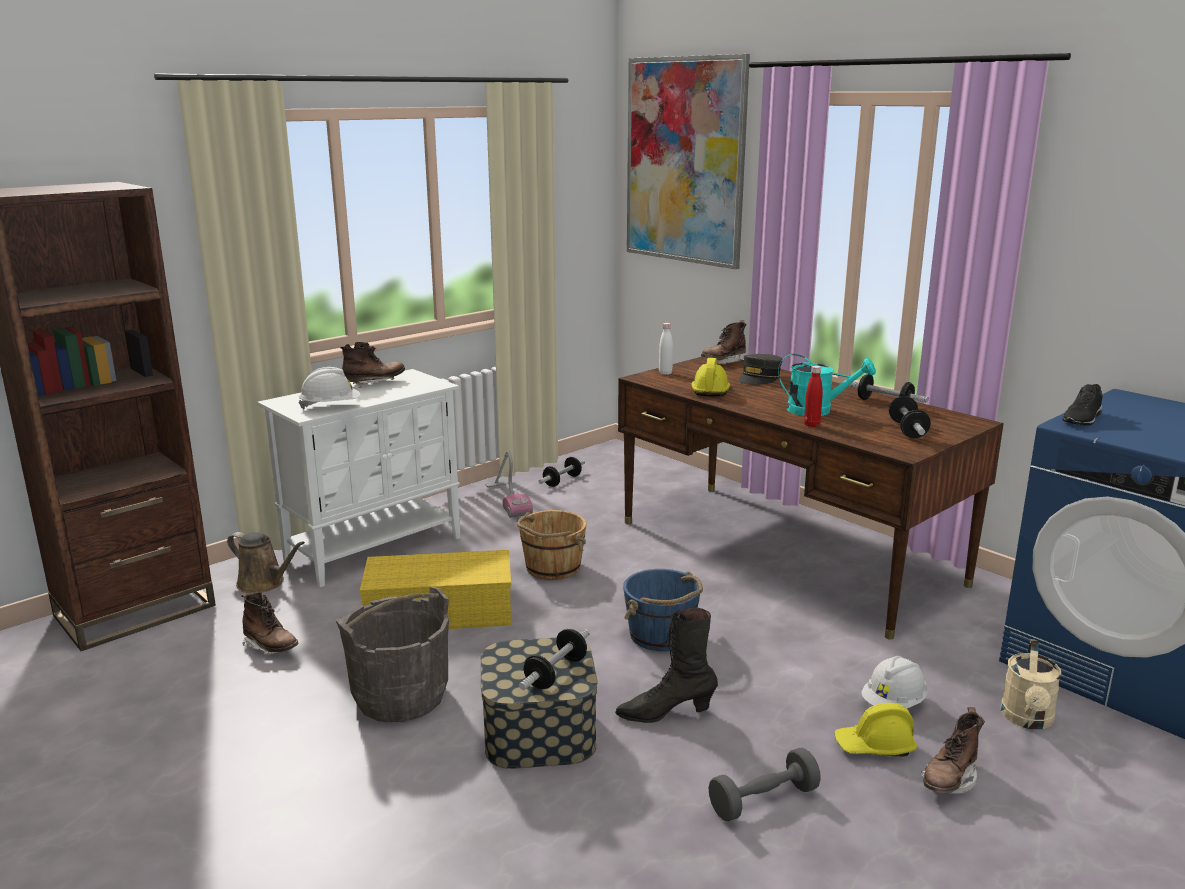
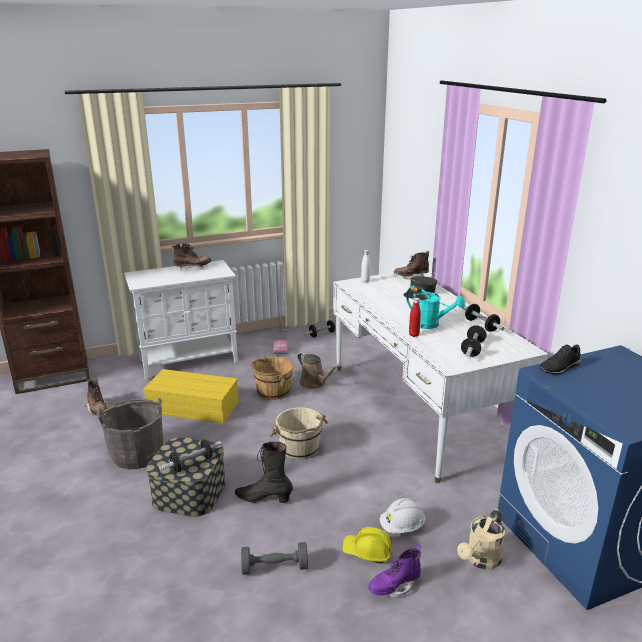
camera: 20 degrees right, 5 degrees up
(264, 583) = (121, 372): brown watering can -> brown watering can (314, 383)
(331, 407) = (155, 281): white hard hat -> none
(661, 635) = (300, 448): blue bucket -> beige bucket
(684, 161) = (413, 140): picture -> none
(710, 390) = (379, 298): yellow hard hat -> none
(786, 552) = (419, 408): brown desk -> white desk
(949, 780) = (394, 586): brown boot -> purple boot

